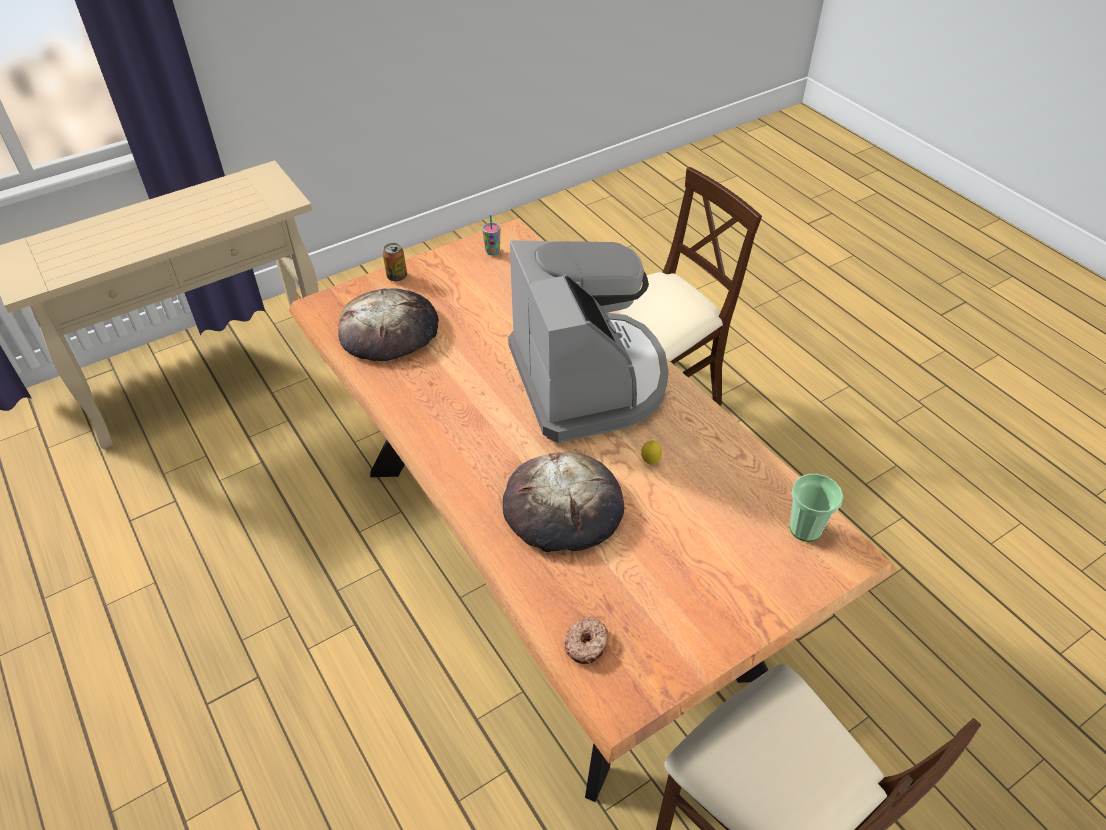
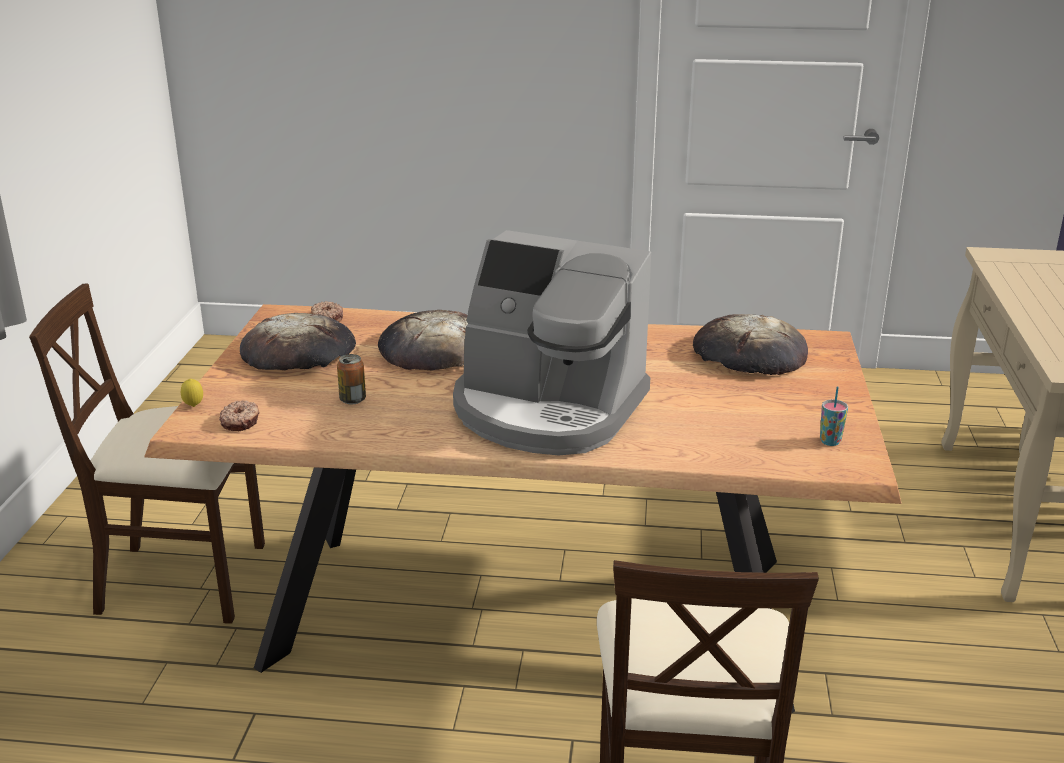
camera: 130 degrees right, 20 degrees down
(397, 277) = (837, 381): can -> can (353, 400)
(650, 462) = (413, 395): lemon -> lemon (193, 406)
(673, 597) = (299, 353): none -> bread
(805, 528) = (241, 422): cup -> donut

